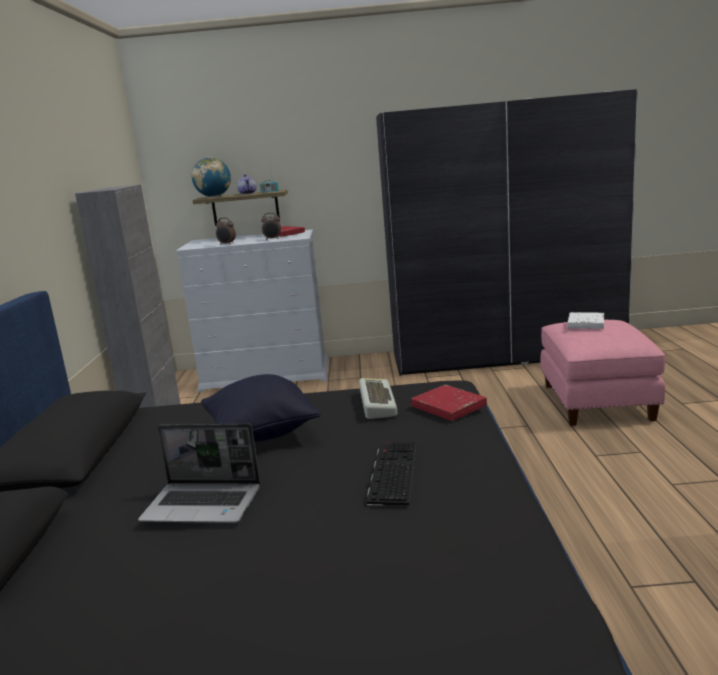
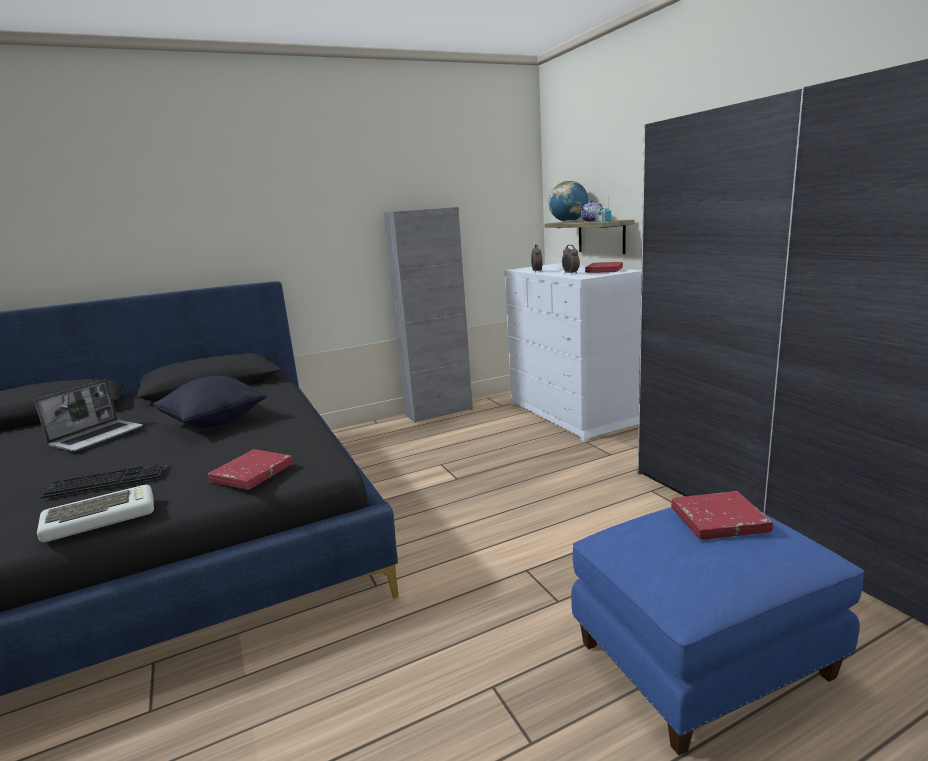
camera: 65 degrees right, 0 degrees up
(204, 504) = (97, 436): laptop -> laptop turned 135 degrees counterclockwise
(375, 403) = (271, 442): keyboard -> keyboard (102, 519)
(585, 324) = (719, 520): white book -> red book
(595, 402) = (701, 658): pink ottoman -> blue ottoman

